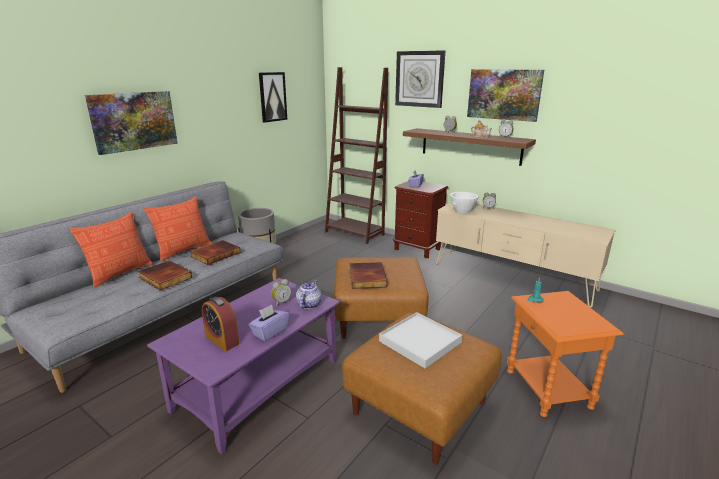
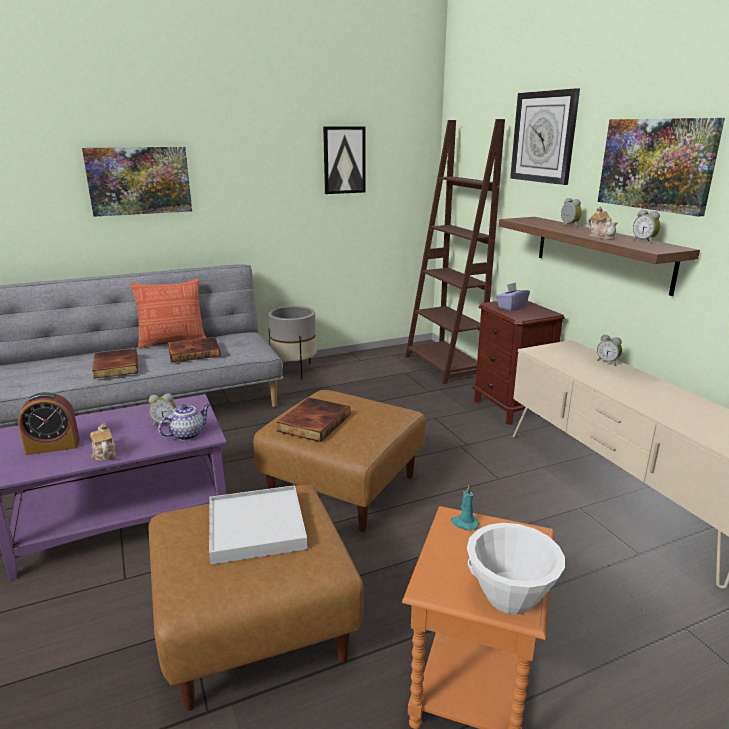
camera: 30 degrees right, 0 degrees up
(120, 274) = (89, 353): orange pillow -> none
(222, 340) = (53, 446): alarm clock -> alarm clock turned 90 degrees counterclockwise
(270, 332) = (104, 453): purple tissue box -> teapot
(462, 211) = (554, 359): white bowl -> white bowl (510, 597)

